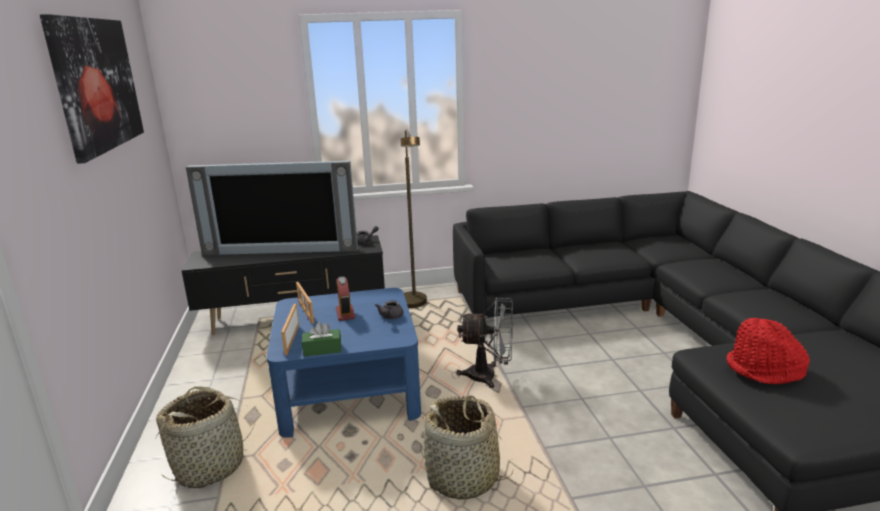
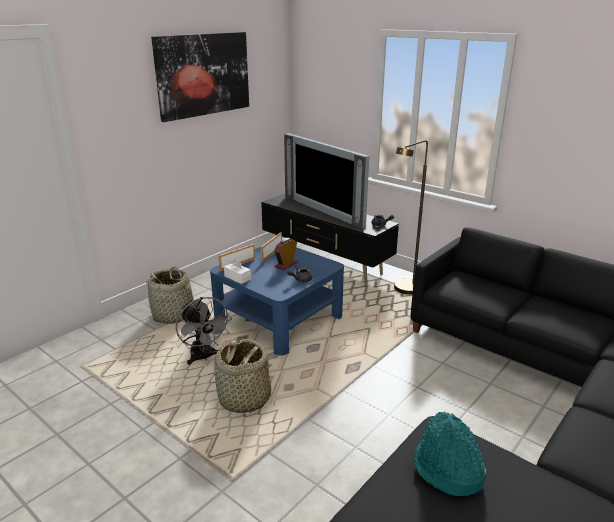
camera: 50 degrees right, 5 degrees up
(322, 349) = (237, 277): green tissue box -> white tissue box
(489, 376) = (361, 362): grey fan -> grey fan (204, 357)
(764, 370) = (446, 470): red hat -> turquoise hat

